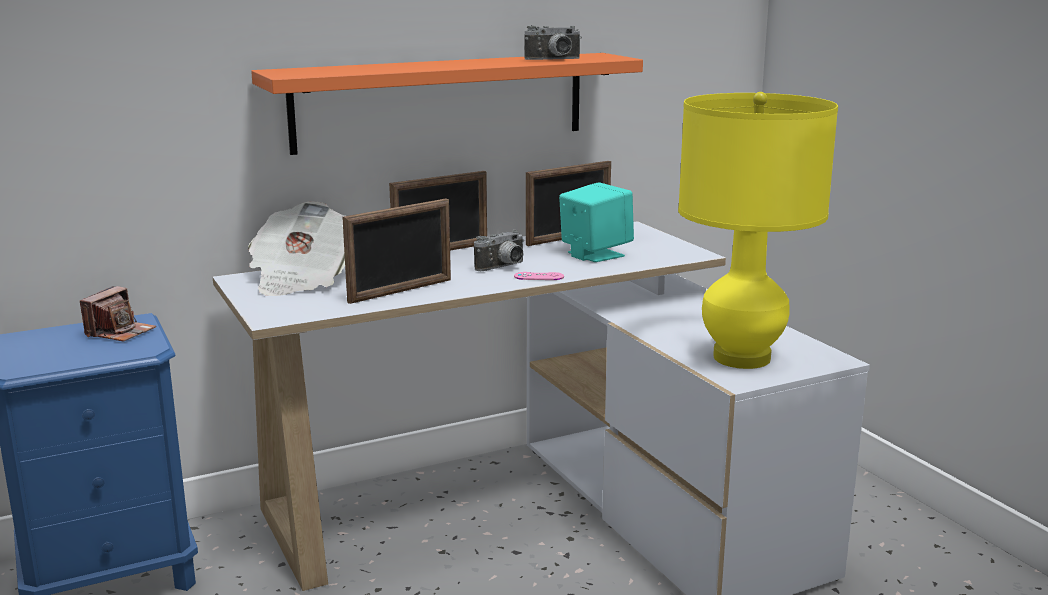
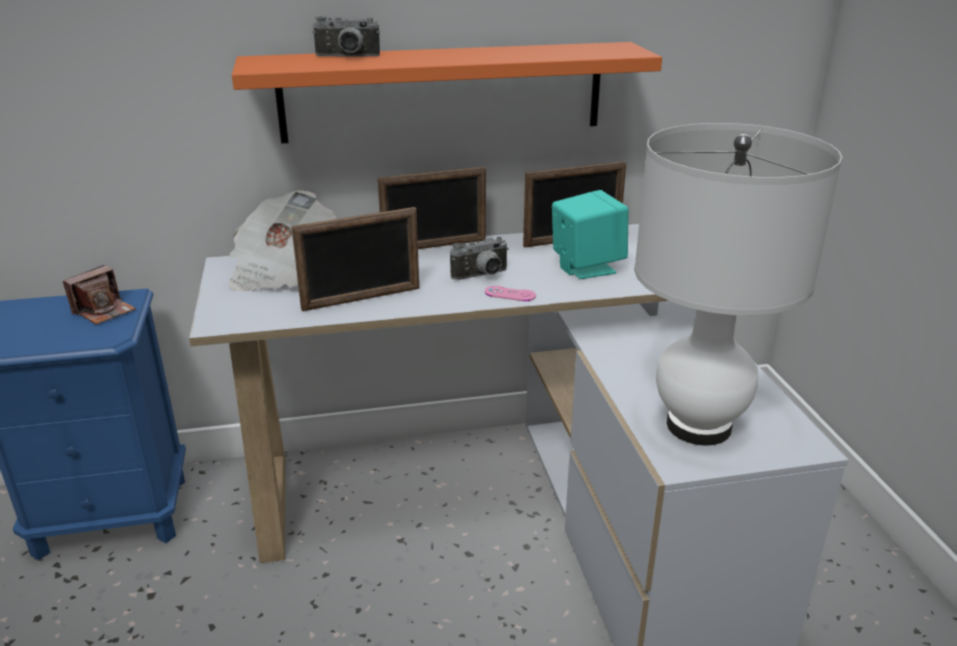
camera: 15 degrees right, 10 degrees up
(554, 60) = (560, 54): camera -> camera (347, 57)
(741, 358) = (698, 426): yellow table lamp -> white table lamp

